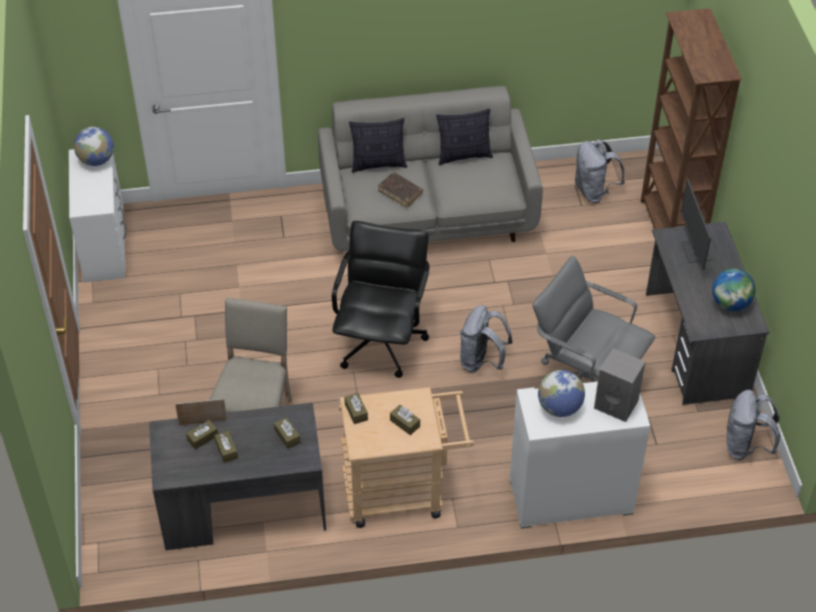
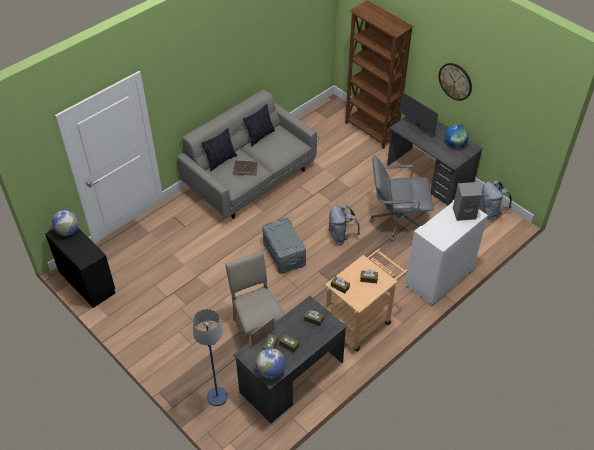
camera: 35 degrees left, 0 degrees up
(105, 245) = (87, 281): white dresser -> black dresser
(131, 478) = (217, 397): none -> blue floor lamp
(381, 342) = (284, 253): black office chair -> grey storage box
(559, 407) = (441, 228): globe -> globe (270, 371)
(594, 191) = (320, 129): grey backpack -> none
(766, 198) = (455, 81): none -> wall clock

